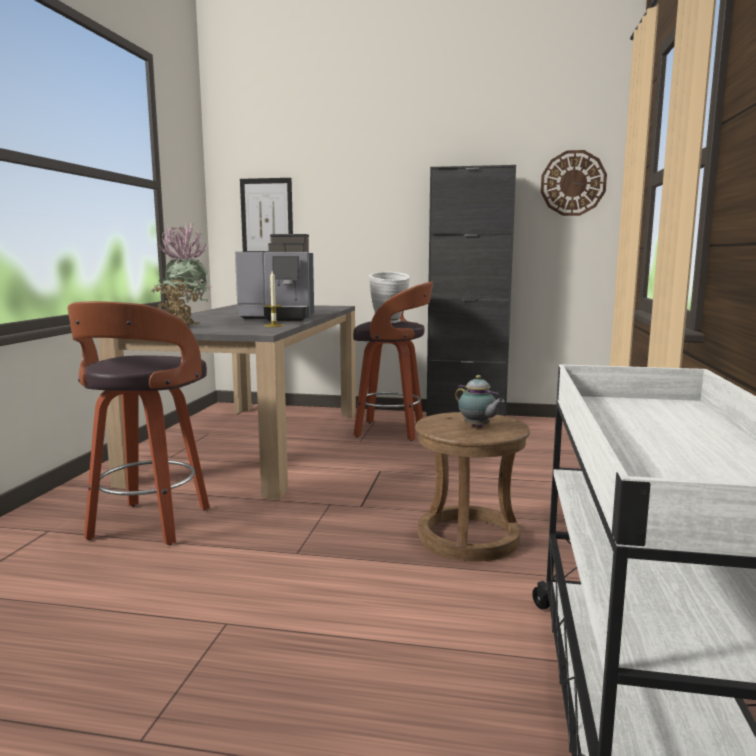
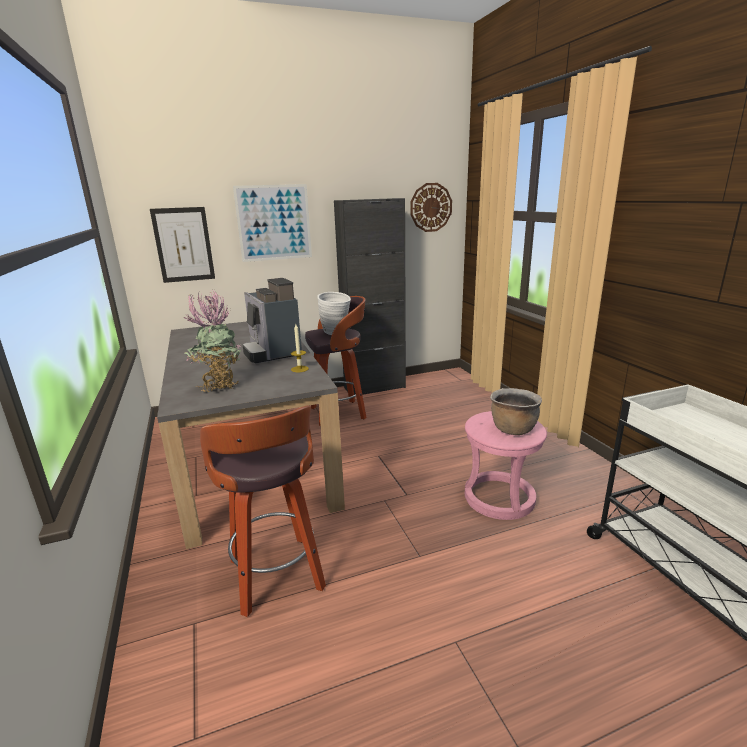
camera: 30 degrees left, 10 degrees up
(279, 318) = (272, 352): coffee machine -> coffee machine turned 90 degrees clockwise
(363, 197) = (274, 223): none -> picture
(469, 538) = (499, 497): brown stool -> pink stool
(478, 427) = (512, 429): teapot -> brown cooking pot

